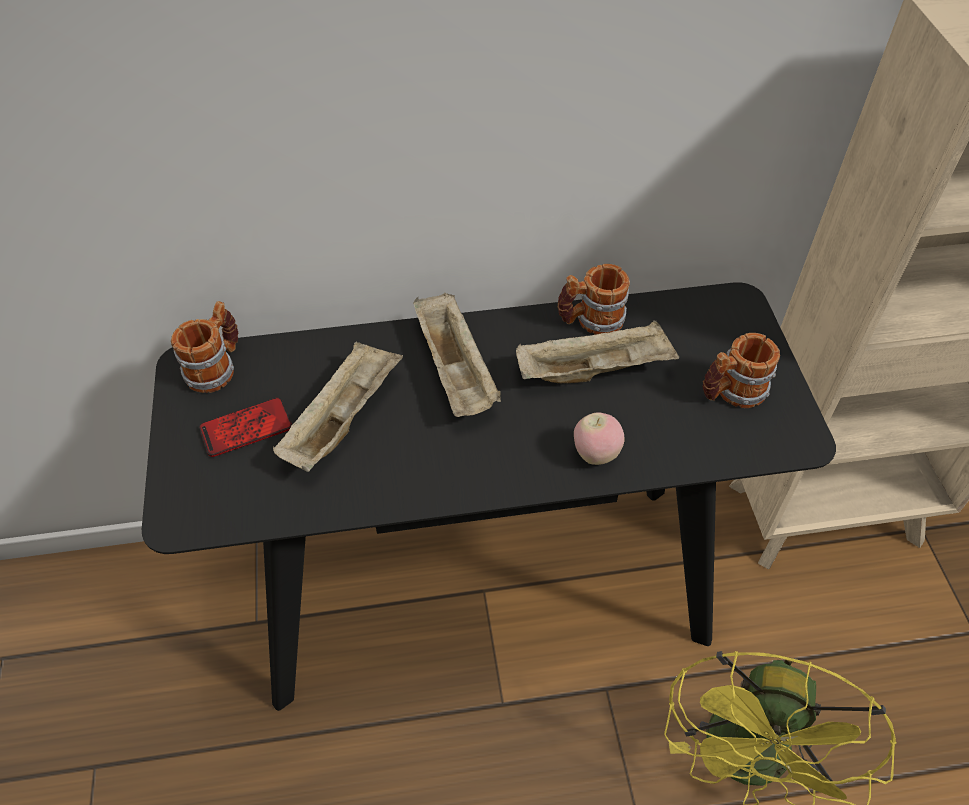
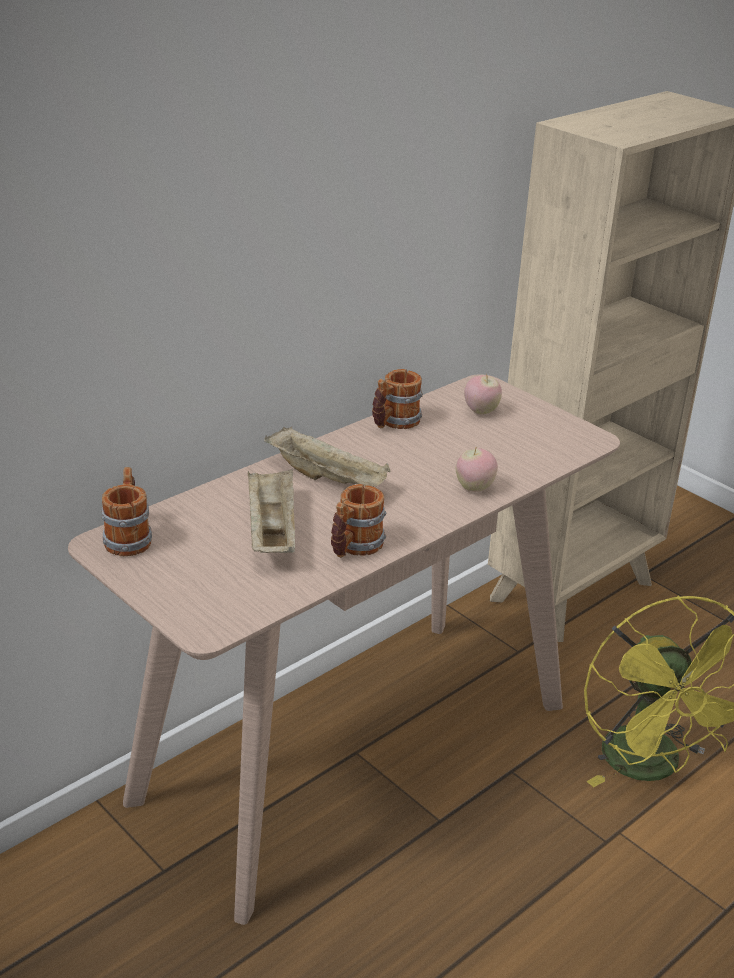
camera: 35 degrees left, 20 degrees down
(246, 428) = (198, 562): phone -> none
(484, 587) = (354, 749): black console table -> beige console table
(595, 370) = (426, 447): beige tray -> none
(701, 342) = (481, 411): none -> apple
(731, 392) = (527, 430): mug -> mug (354, 548)

